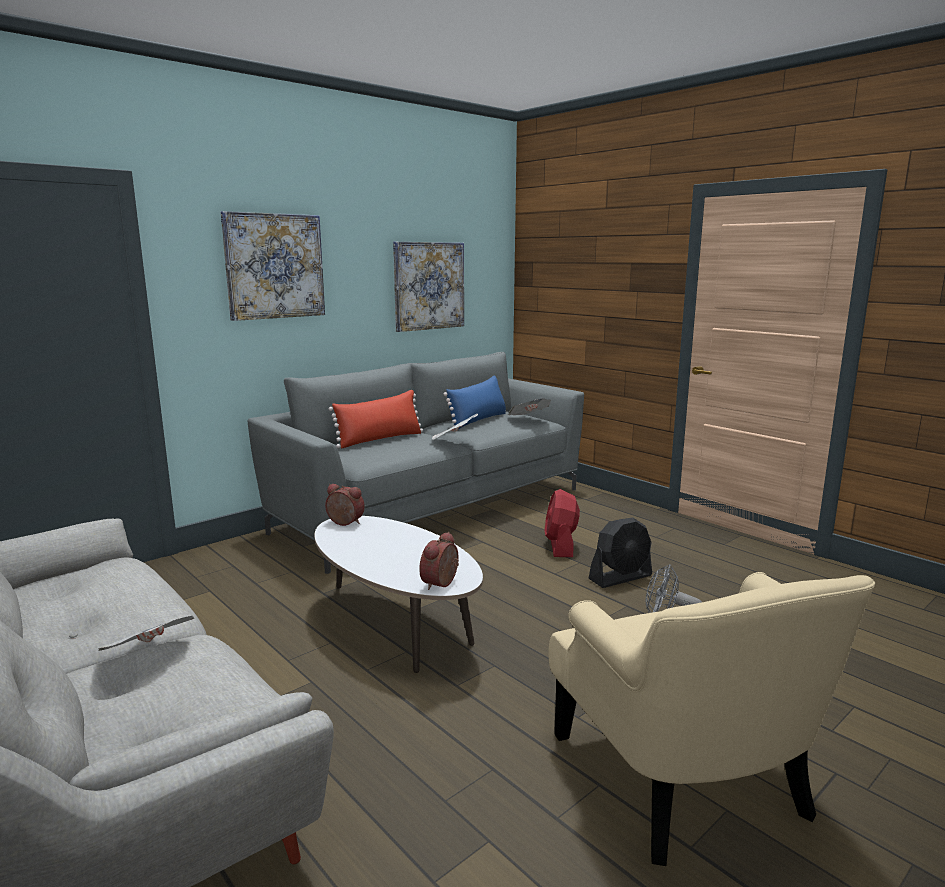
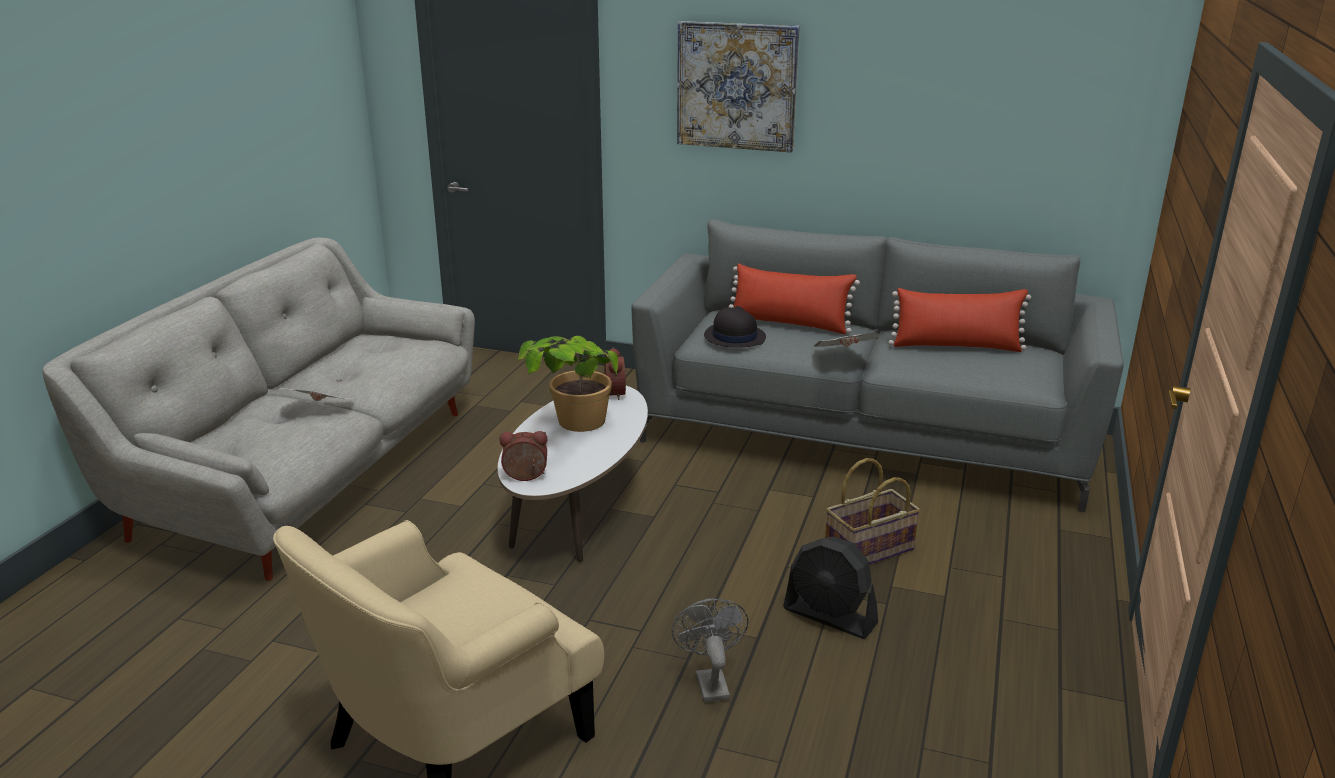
camera: 60 degrees right, 10 degrees up
(374, 454) = (734, 337): none -> black hat
(386, 551) = (569, 432): none -> potted plant
(429, 286) = (974, 132): picture -> none
(478, 420) = (956, 346): blue pillow -> red pillow
(528, 419) = (1016, 372): newspaper -> none
(560, 546) = (869, 550): red fan -> basket

